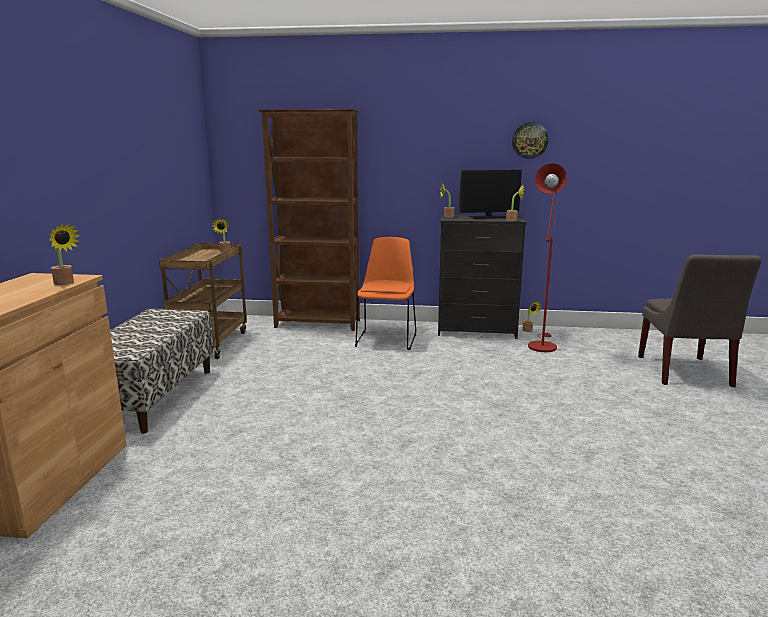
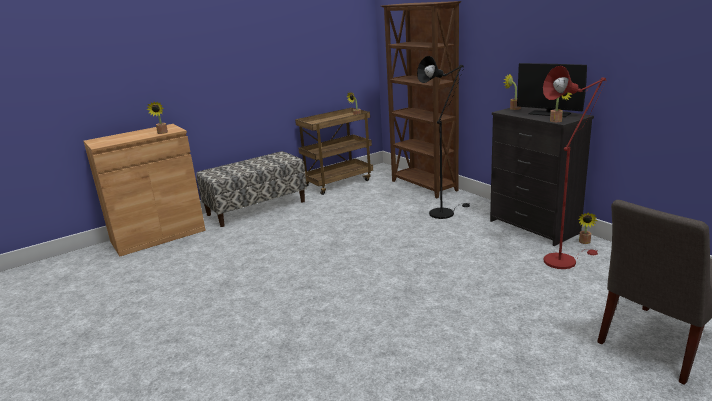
camera: 50 degrees right, 5 degrees up
(386, 339) = (444, 212): orange chair -> black floor lamp
(529, 140) = (607, 31): wall clock -> none

